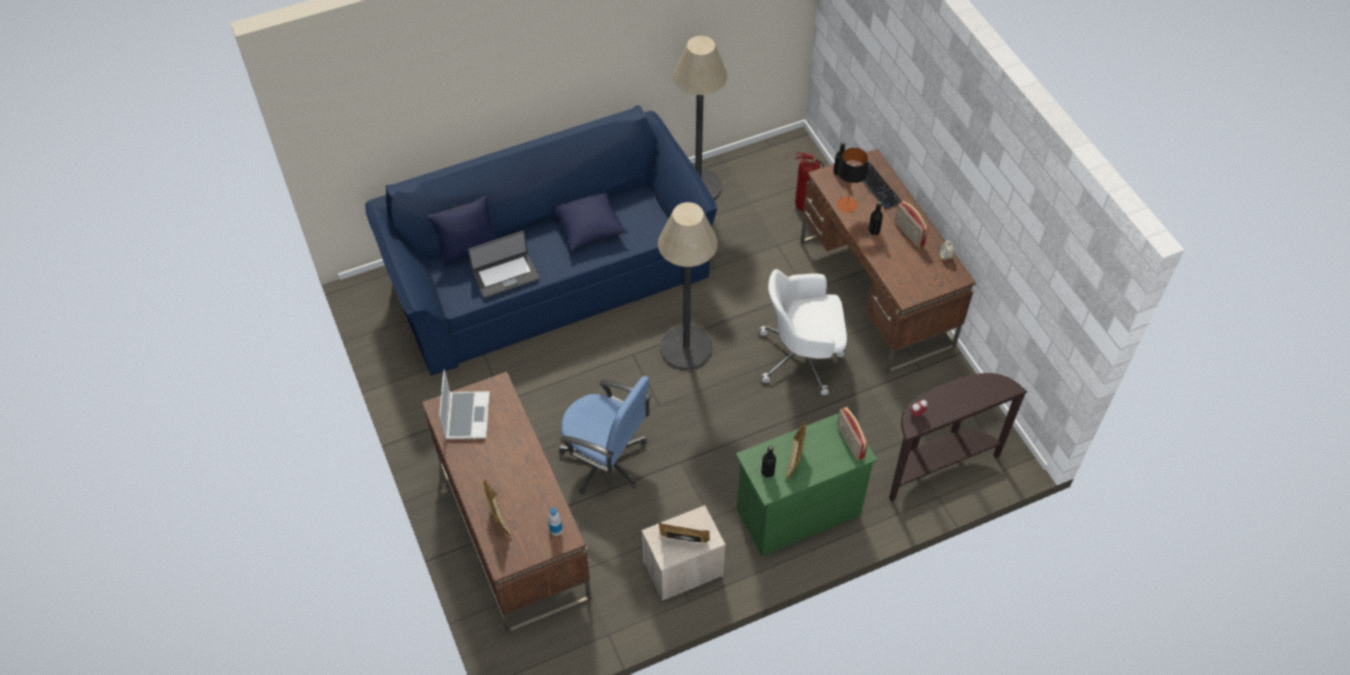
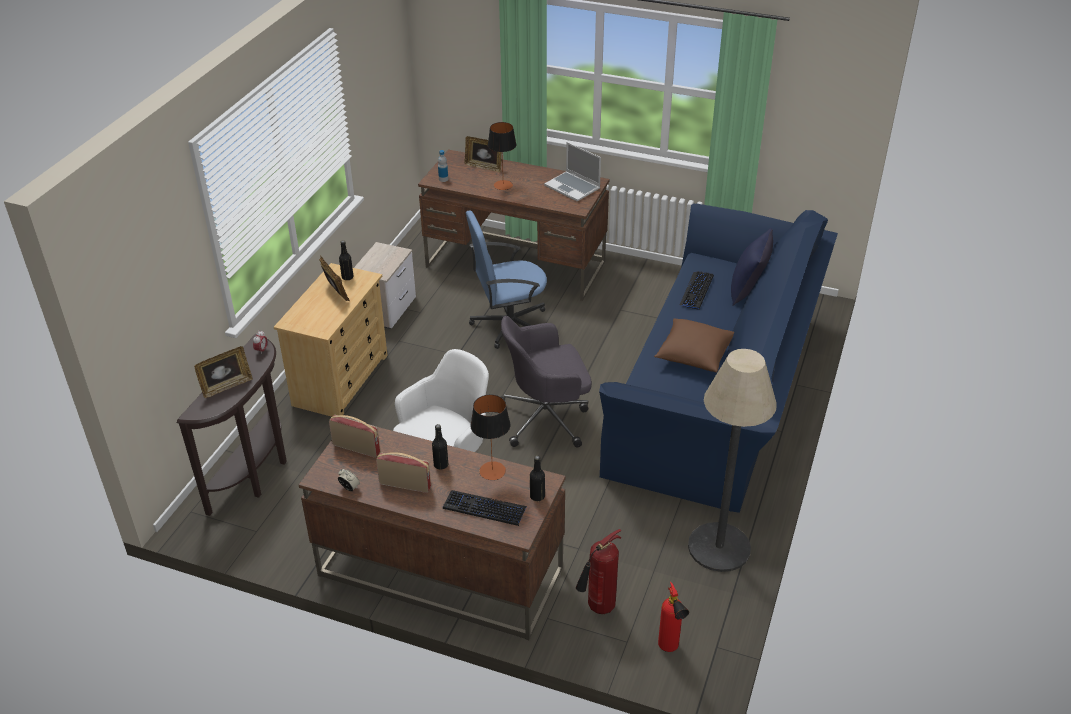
camera: 135 degrees right, 15 degrees down
(505, 275) = (696, 291): laptop -> keyboard
(517, 472) = (503, 185): none -> table lamp
(589, 229) = (693, 355): blue pillow -> brown pillow
(684, 542) = (377, 259): picture frame -> picture frame (226, 386)
(686, 348) = (546, 418): floor lamp -> grey office chair
(795, 162) = (670, 649): none -> fire extinguisher
(797, 512) = (341, 379): green dresser -> beige dresser
(850, 442) = (305, 324): radio -> radio (357, 448)

